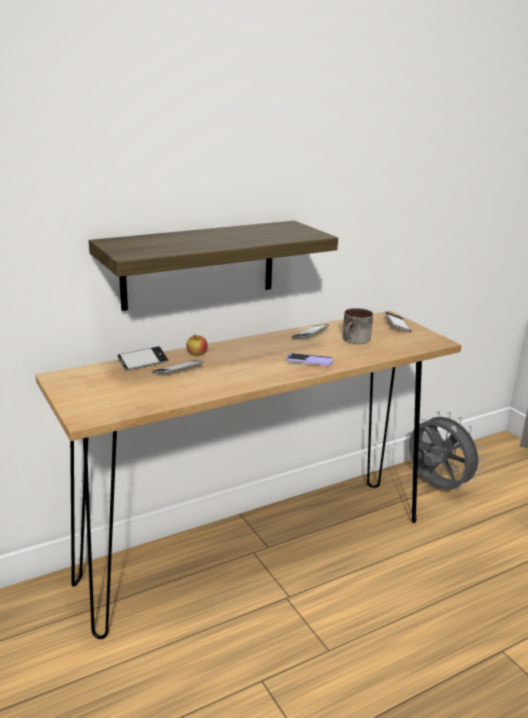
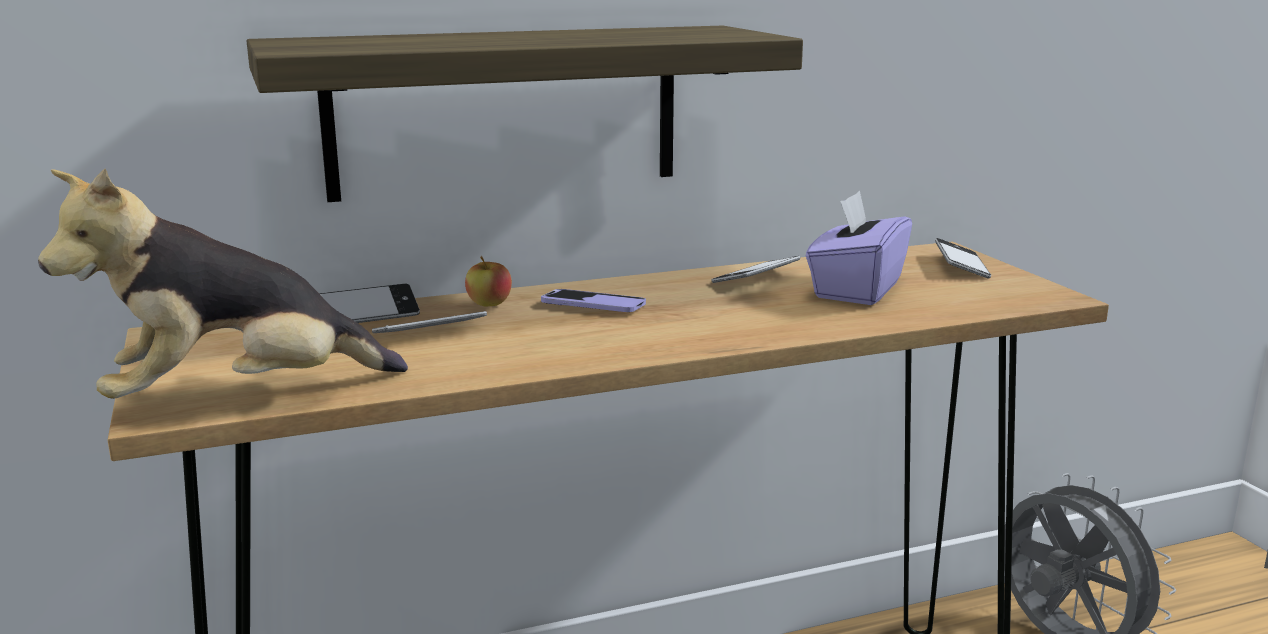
camera: 10 degrees right, 5 degrees down
(113, 409) = (238, 398): none -> plush toy
(309, 361) = (734, 323): phone -> phone (593, 304)
(355, 340) = (856, 289): mug -> purple tissue box

